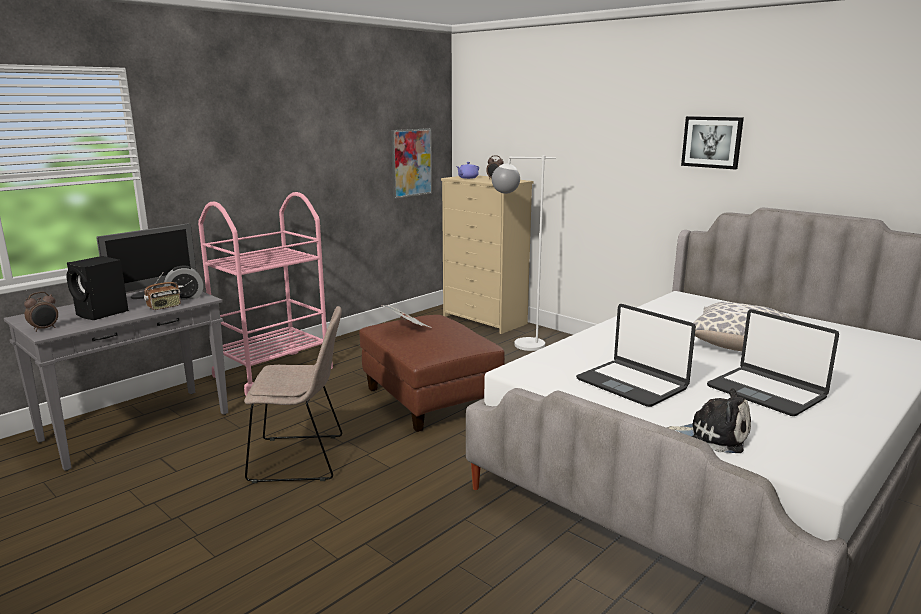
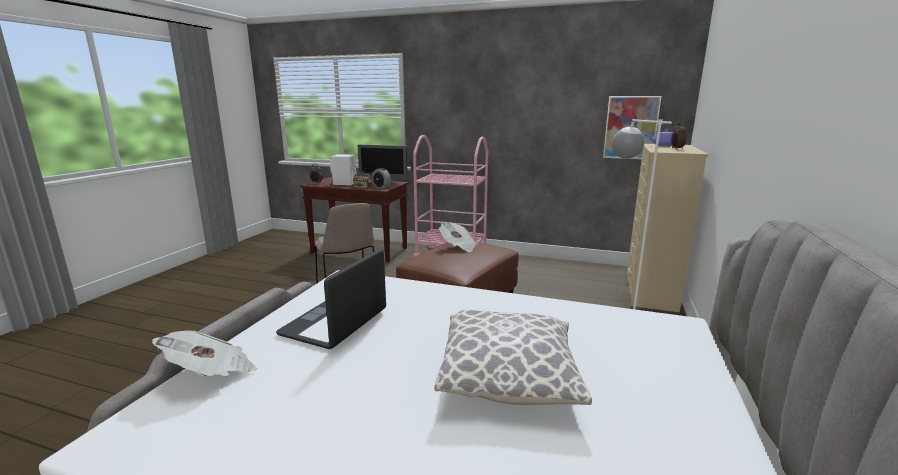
camera: 65 degrees right, 0 degrees up
(102, 313) = (344, 183): black speaker -> white speaker
(138, 426) = (360, 250): grey console table -> brown console table
(712, 142) = (817, 99): picture -> none
(714, 436) = (212, 373): plush toy -> newspaper
(766, 392) = (344, 404): laptop -> none

